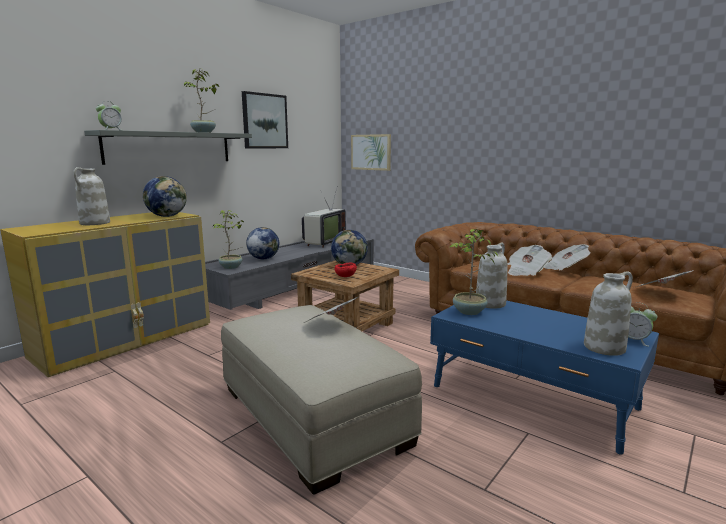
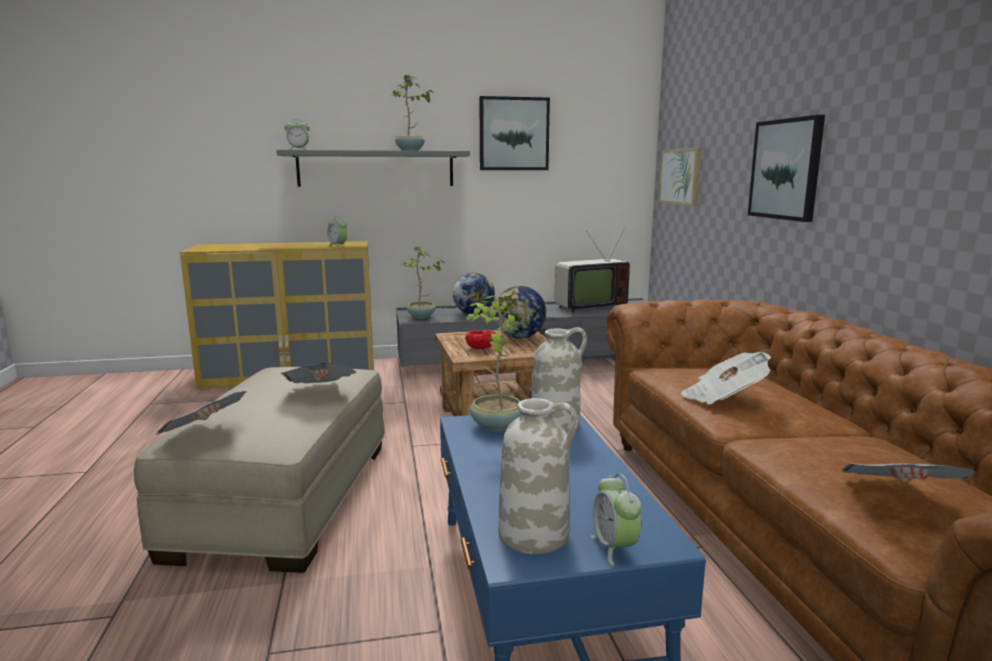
camera: 40 degrees right, 0 degrees up
(94, 223) = (264, 246): white vase -> none
(167, 216) = (338, 246): globe -> alarm clock
(469, 148) = (786, 169): none -> picture
(564, 268) = (828, 410): newspaper -> newspaper (204, 434)

